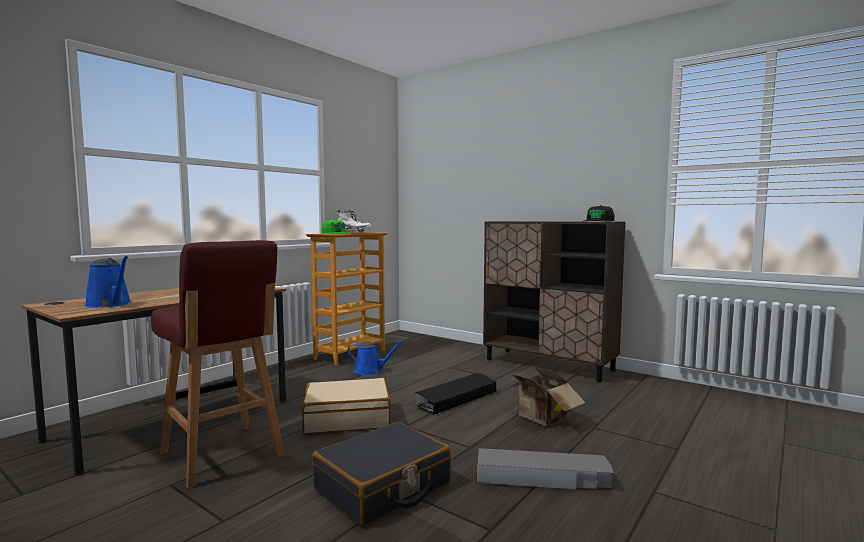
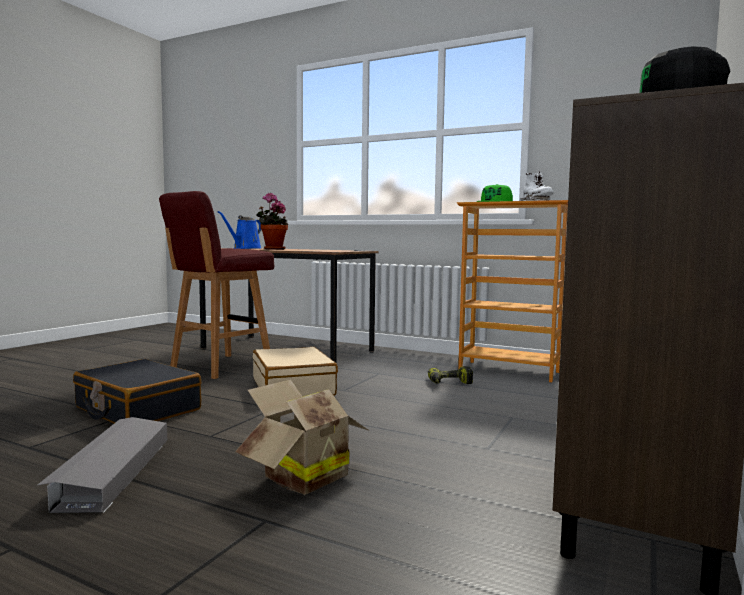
camera: 80 degrees right, 0 degrees up
(168, 298) = (272, 249): none -> potted plant
(370, 371) = (450, 383): blue watering can -> power drill
(455, 399) = (369, 425): black storage box -> none

